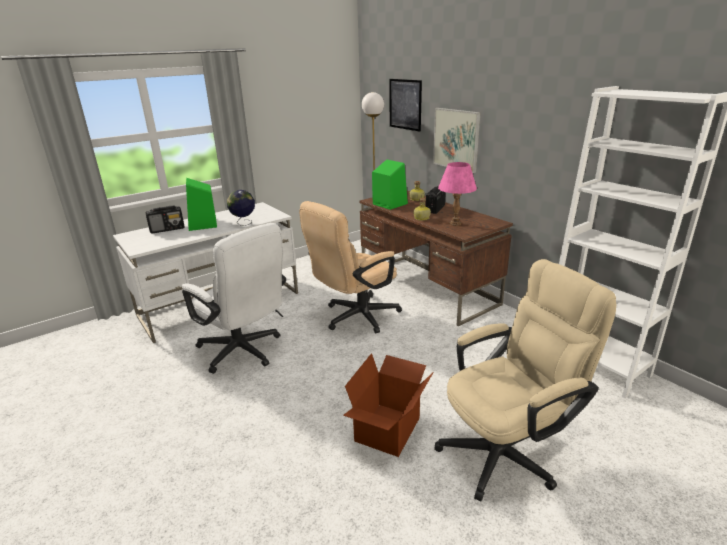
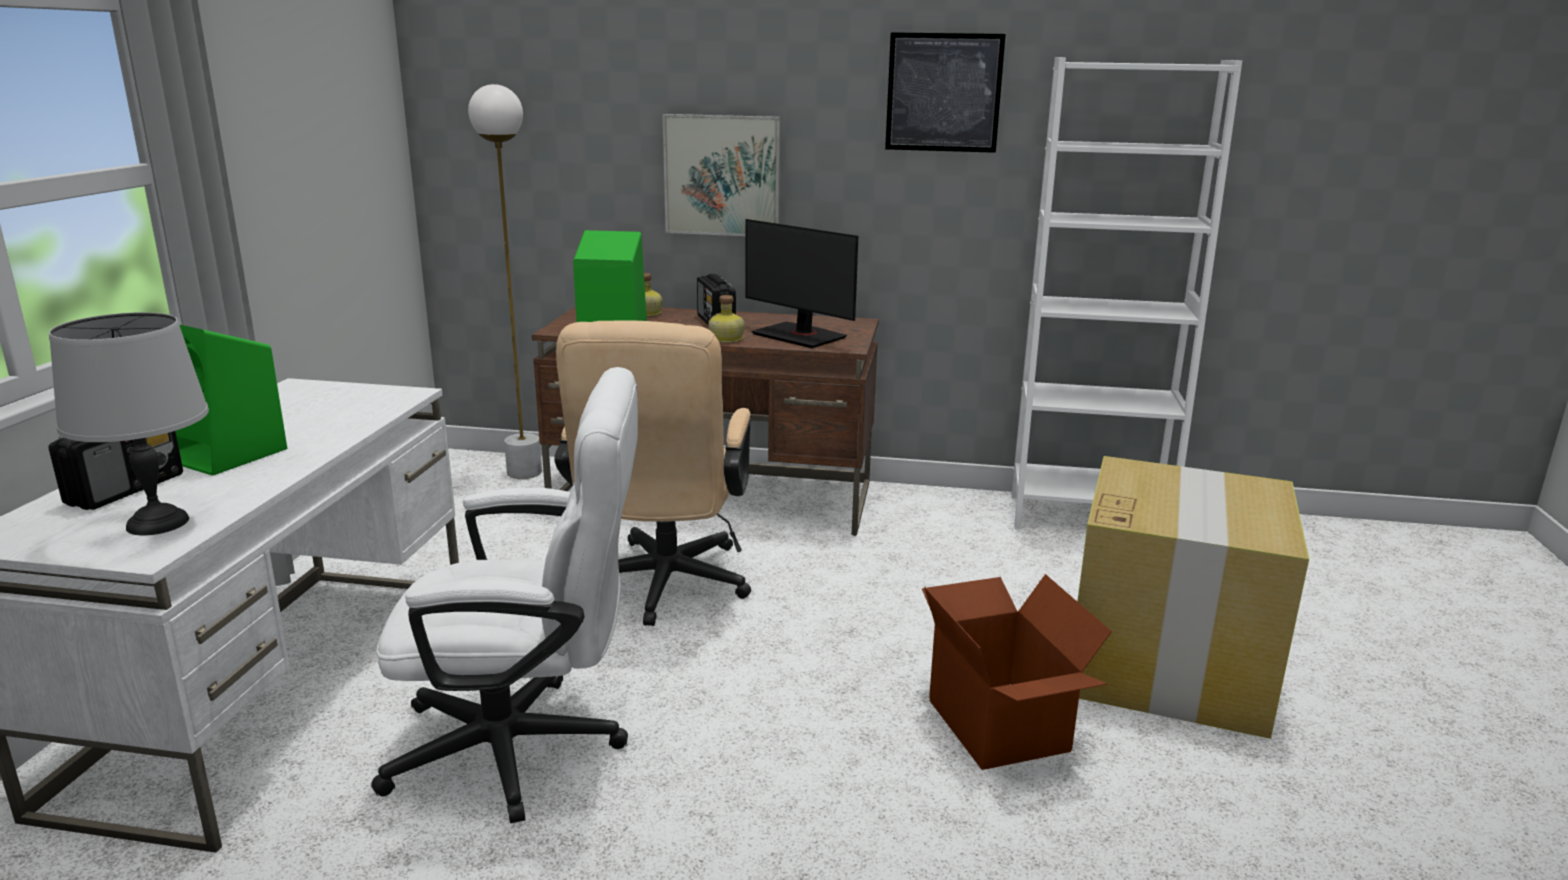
camera: 45 degrees left, 5 degrees down
(155, 242) = (159, 523): none -> grey table lamp
(243, 223) = (348, 426): globe -> none
(405, 104) = (566, 112): picture -> picture (943, 93)
(455, 223) = (800, 336): pink table lamp -> monitor
(508, 450) = (1167, 664): beige office chair -> cardboard box

